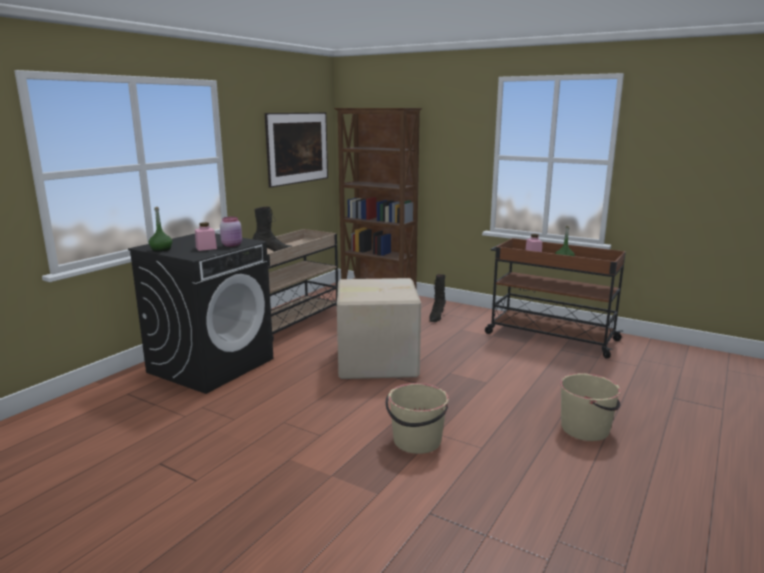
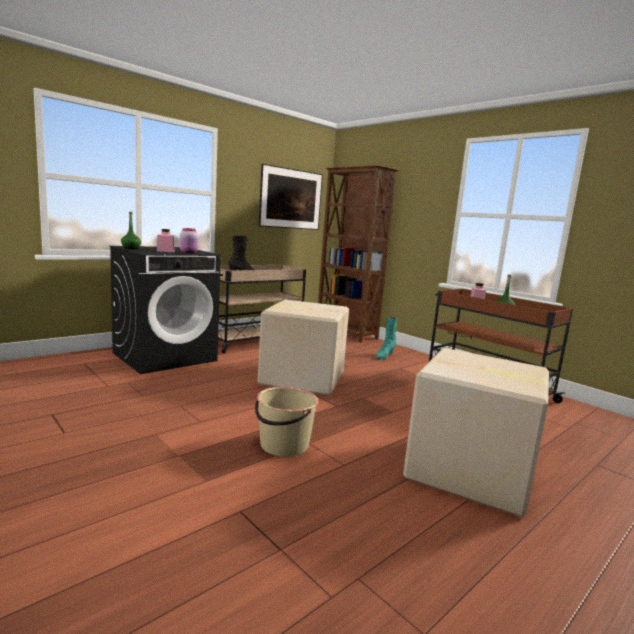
camera: 15 degrees right, 5 degrees down
(436, 317) = (384, 356): black boot -> turquoise boot
(585, 429) = (471, 472): beige bucket -> cardboard box

